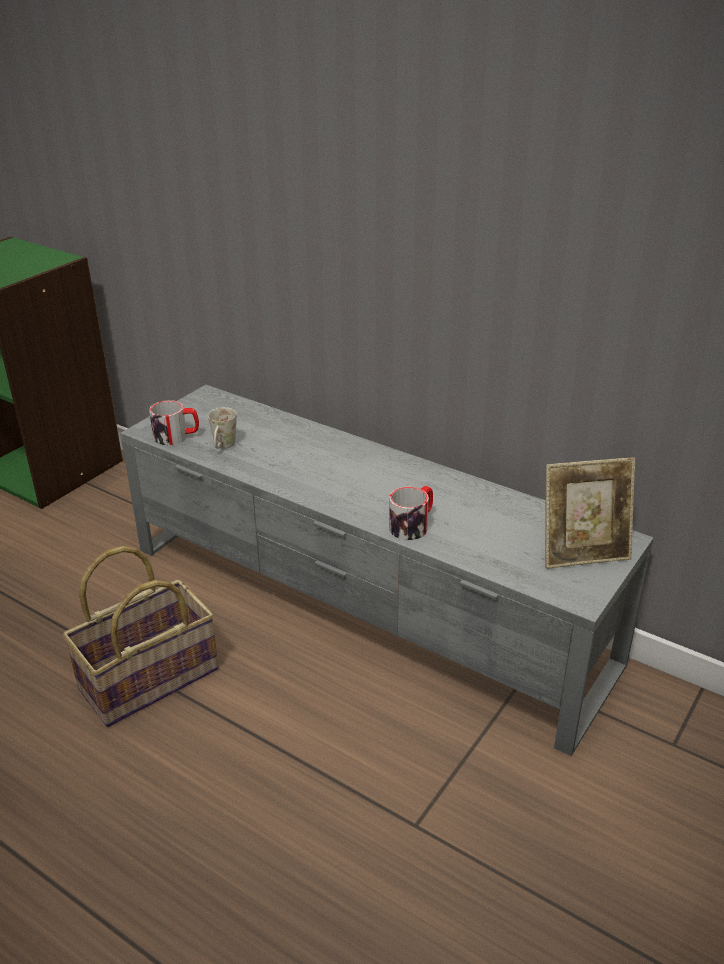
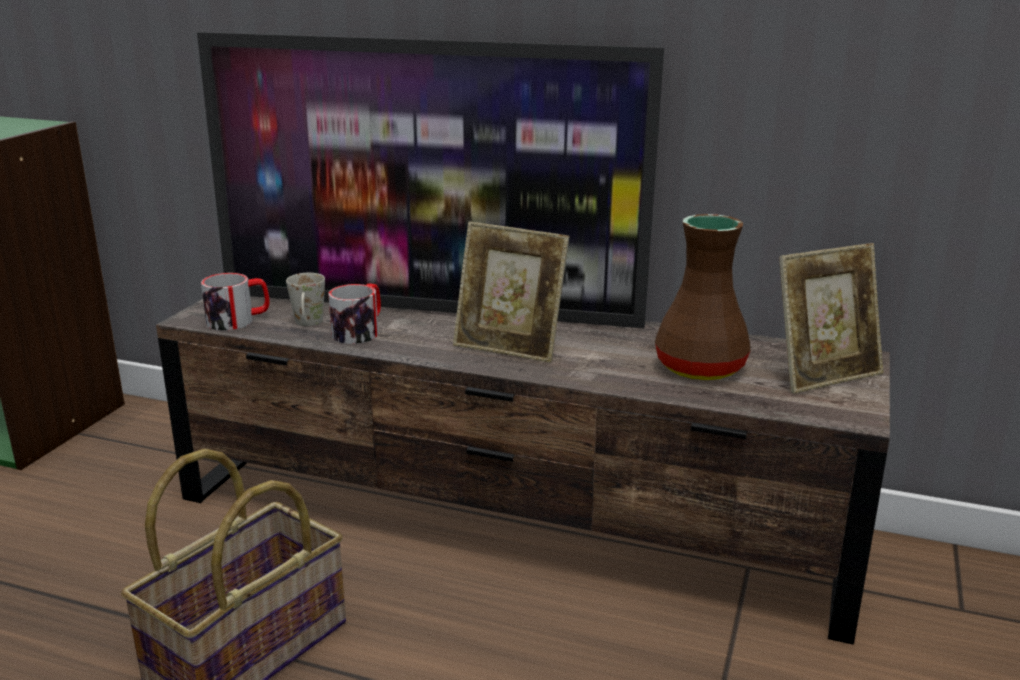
camera: 15 degrees left, 10 degrees down
(318, 442) = (431, 309): none -> television
(357, 490) = (509, 347): none -> picture frame
(365, 605) = (513, 518): grey tv stand -> brown tv stand
(413, 525) = (602, 372): mug -> mug (360, 331)
(488, 530) = (698, 367): none -> brown vase

